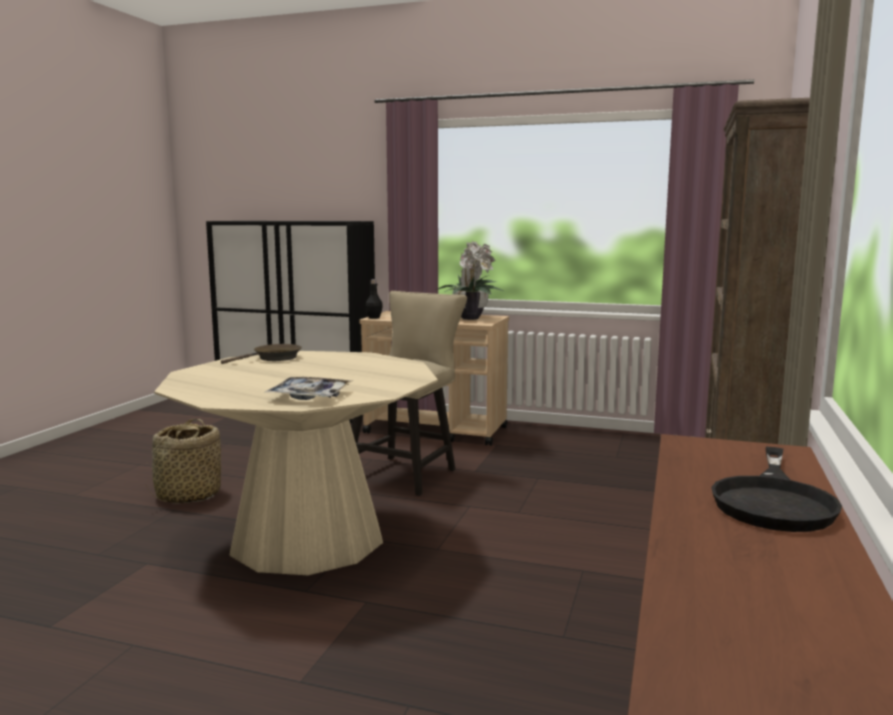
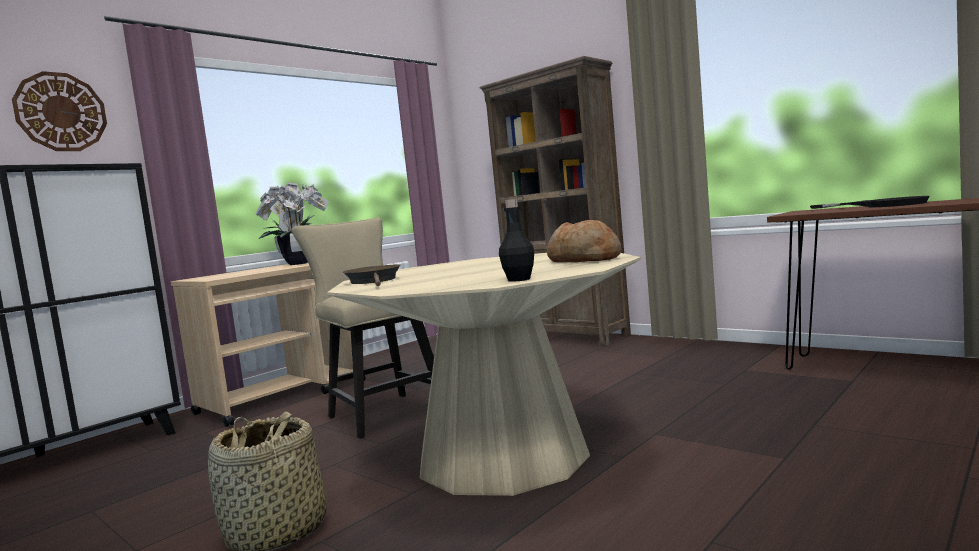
camera: 65 degrees left, 5 degrees down
(310, 396) = (584, 260): tray -> bread
(350, 175) = (61, 112): none -> wall clock
(374, 318) = (211, 279): black bottle -> black bottle (519, 279)

